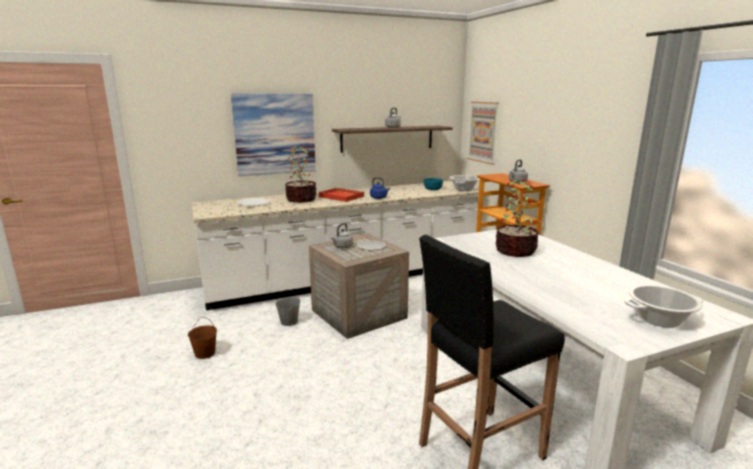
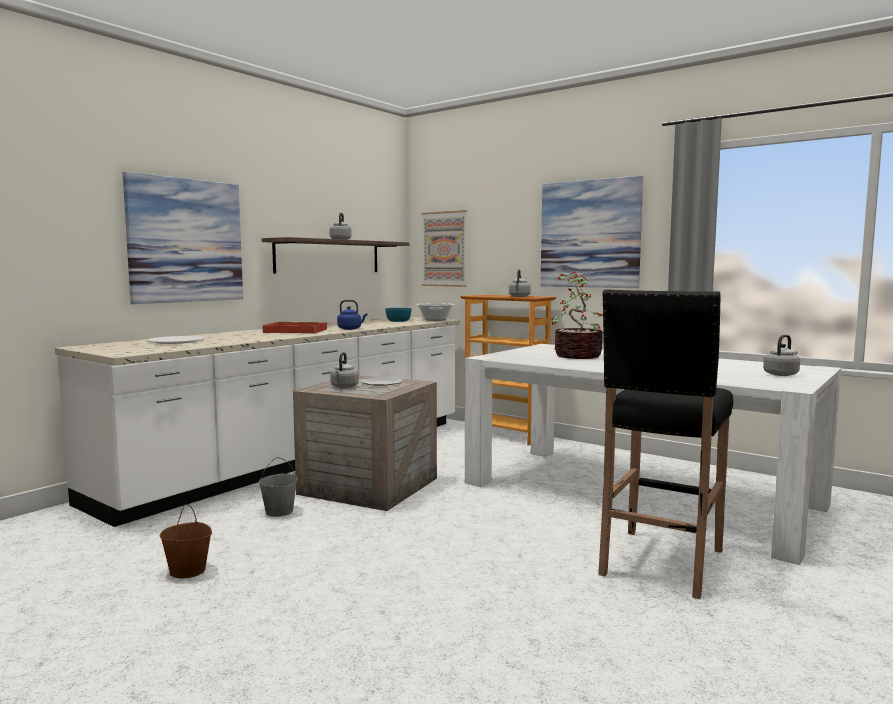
camera: 30 degrees left, 10 degrees down
(301, 199) = (241, 335): potted plant -> none
(581, 134) = (590, 234): none -> picture
(659, 319) = (781, 374): cooking pot -> grey kettle

